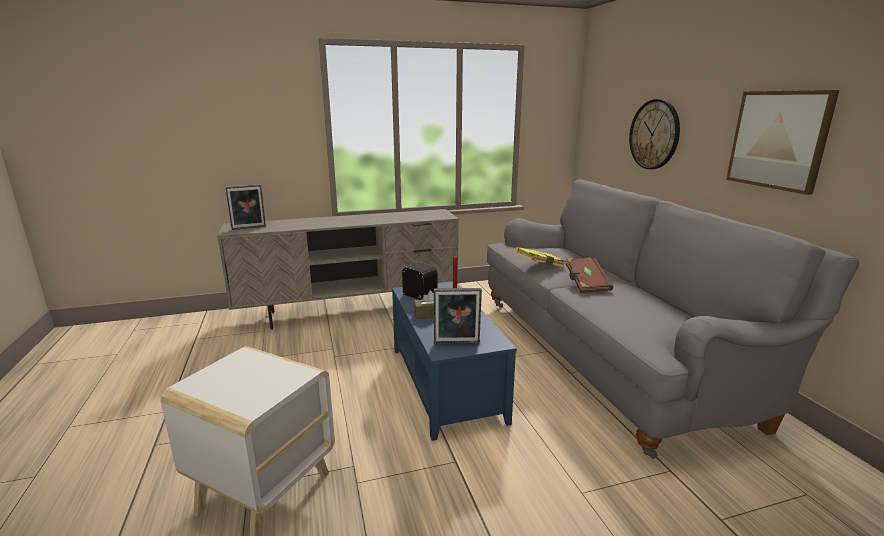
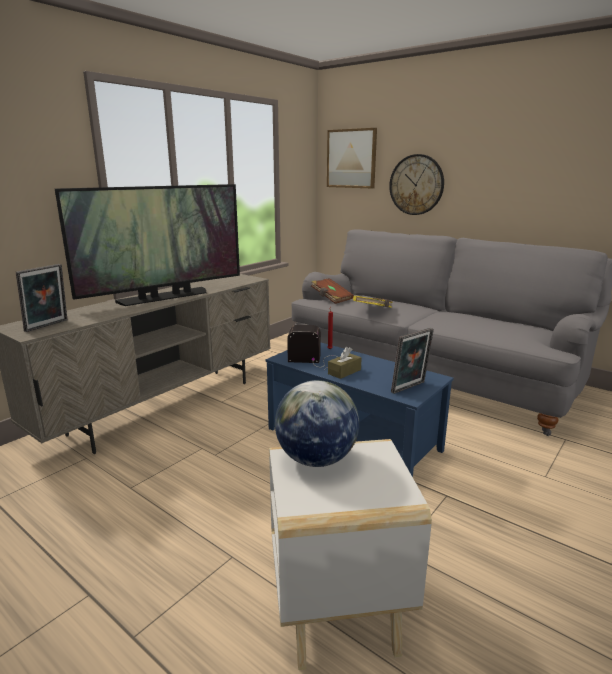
camera: 35 degrees left, 0 degrees up
(253, 363) = (316, 459): none -> globe
(351, 221) = (164, 297): none -> television
(586, 284) = (429, 316): brown book -> brown book (331, 298)
(778, 140) = (539, 182): picture -> picture (351, 158)

